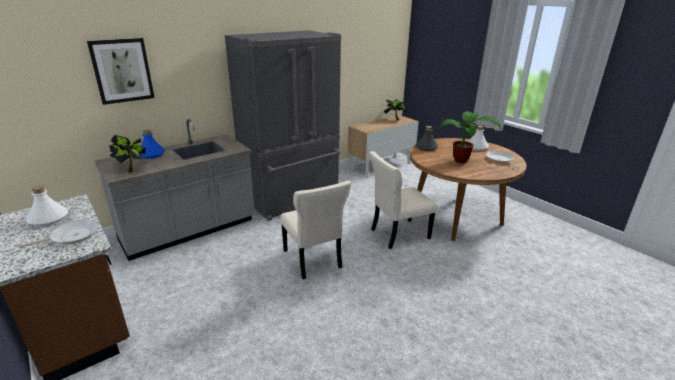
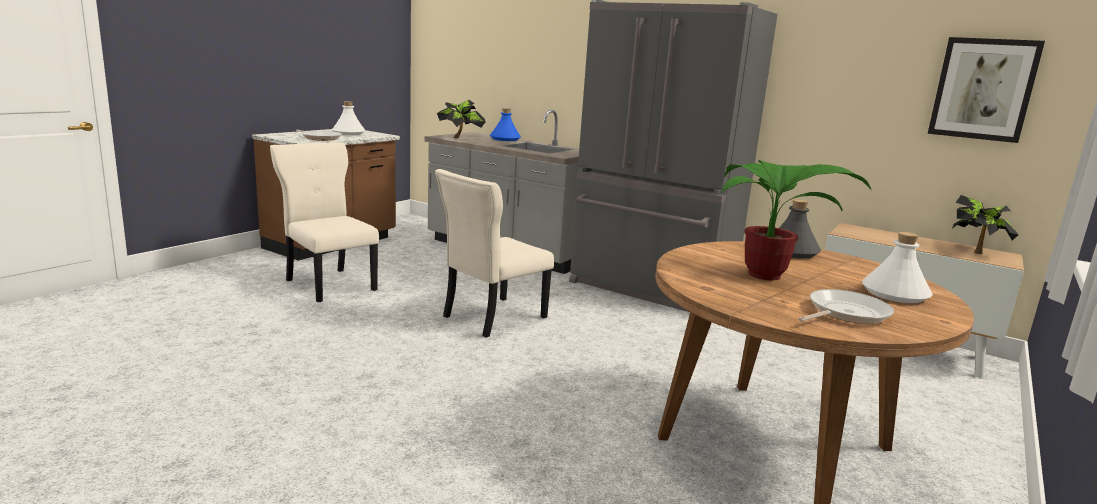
camera: 70 degrees right, 10 degrees down
(122, 70) = (518, 41): picture -> picture (983, 89)
(397, 234) = (624, 376): beige chair -> beige chair (329, 284)

